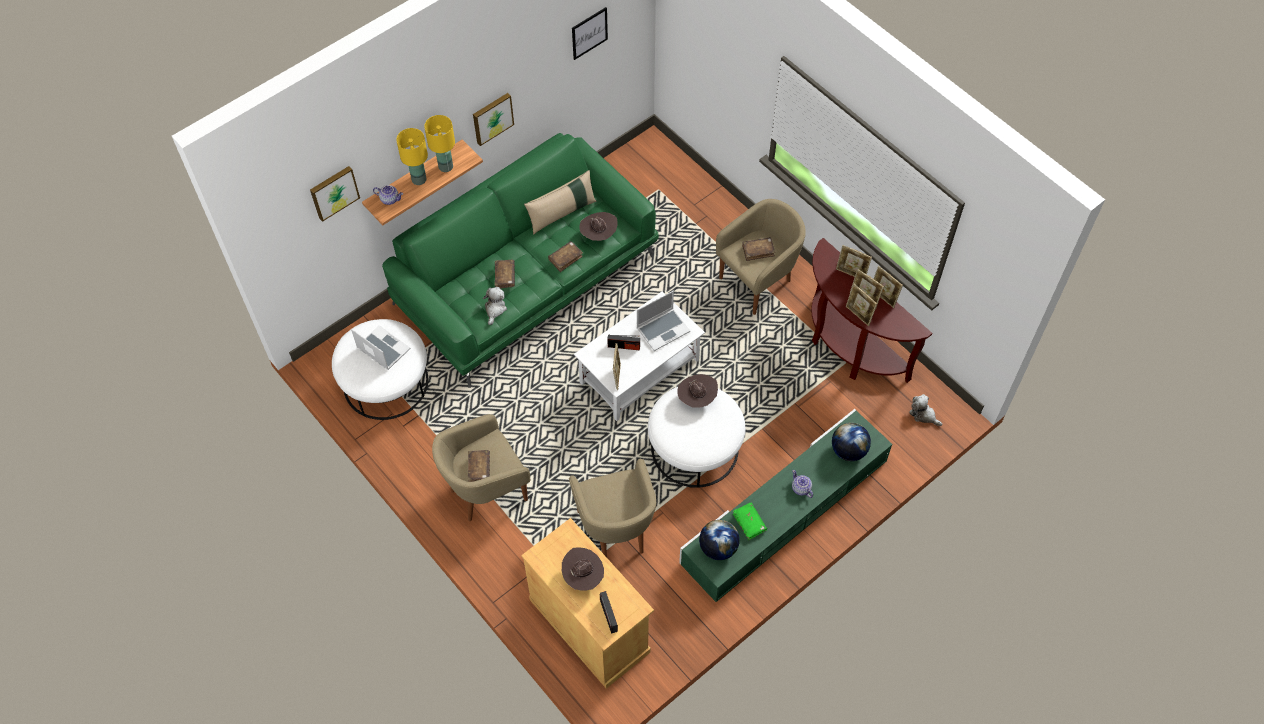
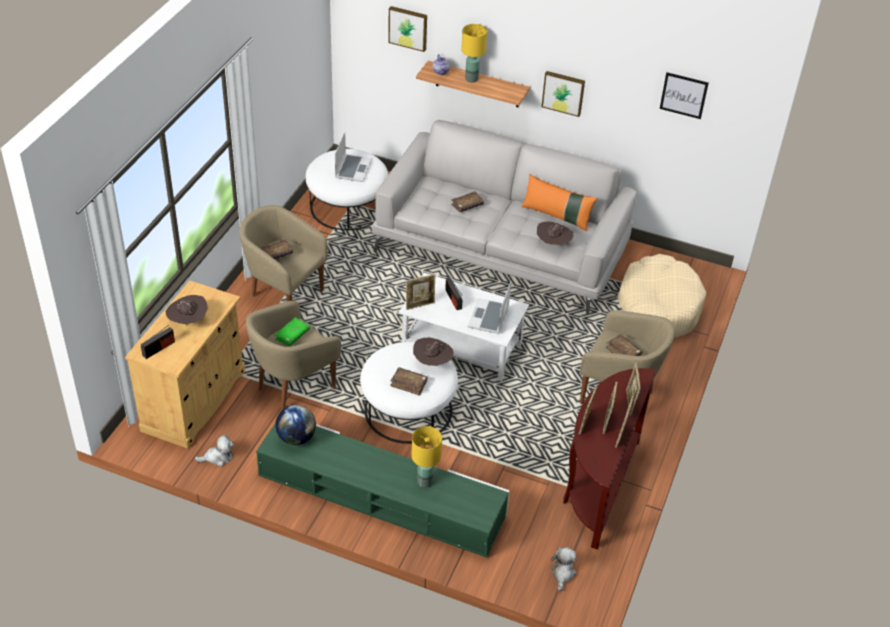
camera: 60 degrees right, 15 degrees down
(446, 167) = (495, 87): yellow table lamp -> yellow table lamp (425, 482)
(495, 309) = (432, 212): plush toy -> plush toy (218, 457)
(527, 279) = (502, 247): green sofa -> grey sofa
(562, 213) = (557, 216): beige pillow -> orange pillow
(565, 258) = (512, 233): brown book -> brown book (409, 384)
(663, 329) = (489, 318): laptop -> laptop turned 75 degrees clockwise
(673, 200) = (658, 307): none -> beige dog bed
(749, 523) = (334, 451): green book -> green book (292, 335)
(801, 489) = (393, 477): teapot -> none
(848, 451) = (458, 500): globe -> none

